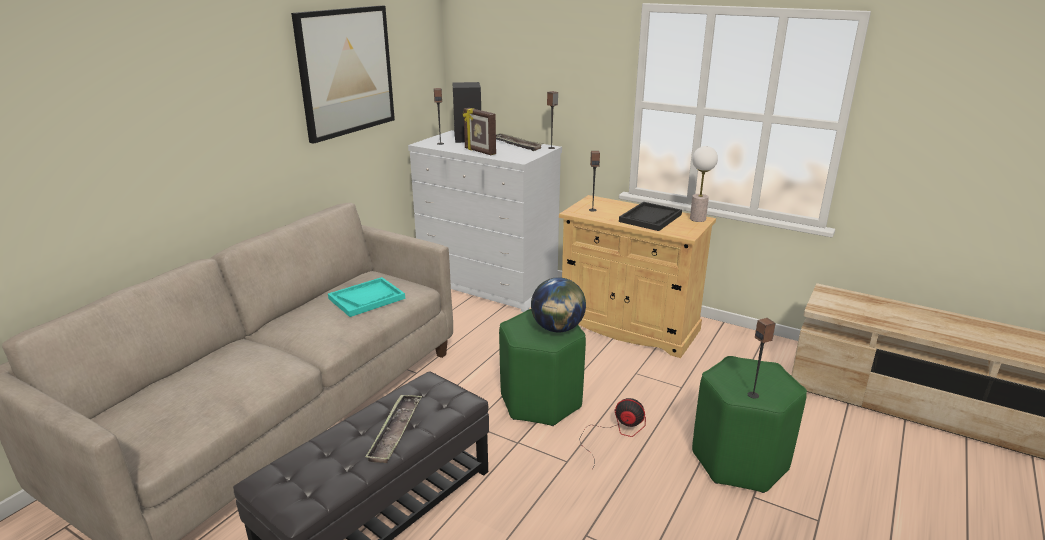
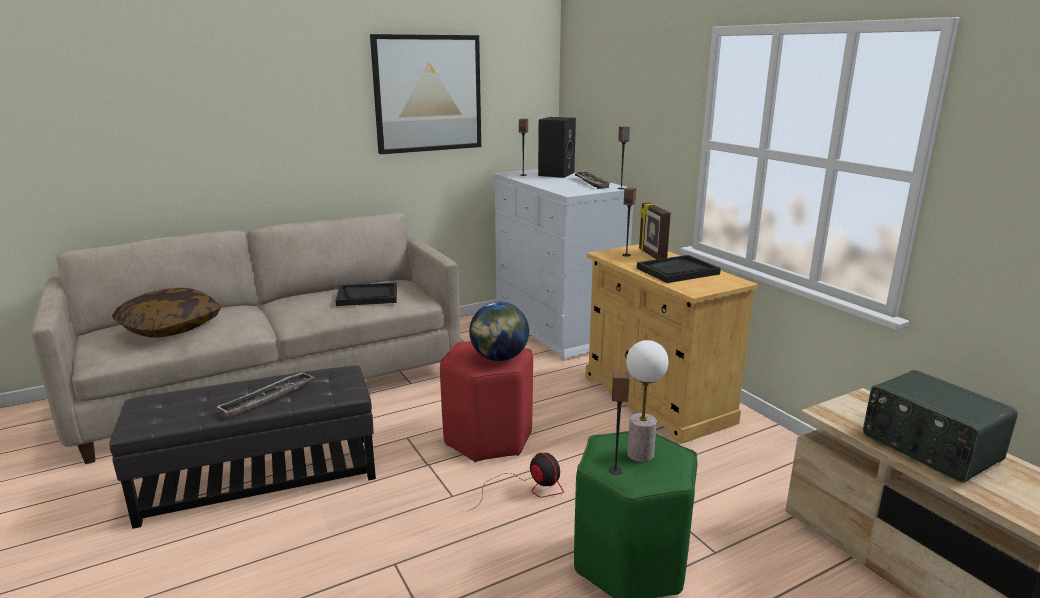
camera: 30 degrees right, 5 degrees down
(195, 390) = (171, 327): none -> pillow
(367, 298) = (367, 296): turquoise tray -> black tray
(479, 151) = (545, 184): picture frame -> picture frame (651, 255)
(541, 401) = (489, 438): green stool -> red stool
(698, 219) = (732, 281): table lamp -> table lamp (641, 454)
(893, 316) = (929, 448): none -> radio

